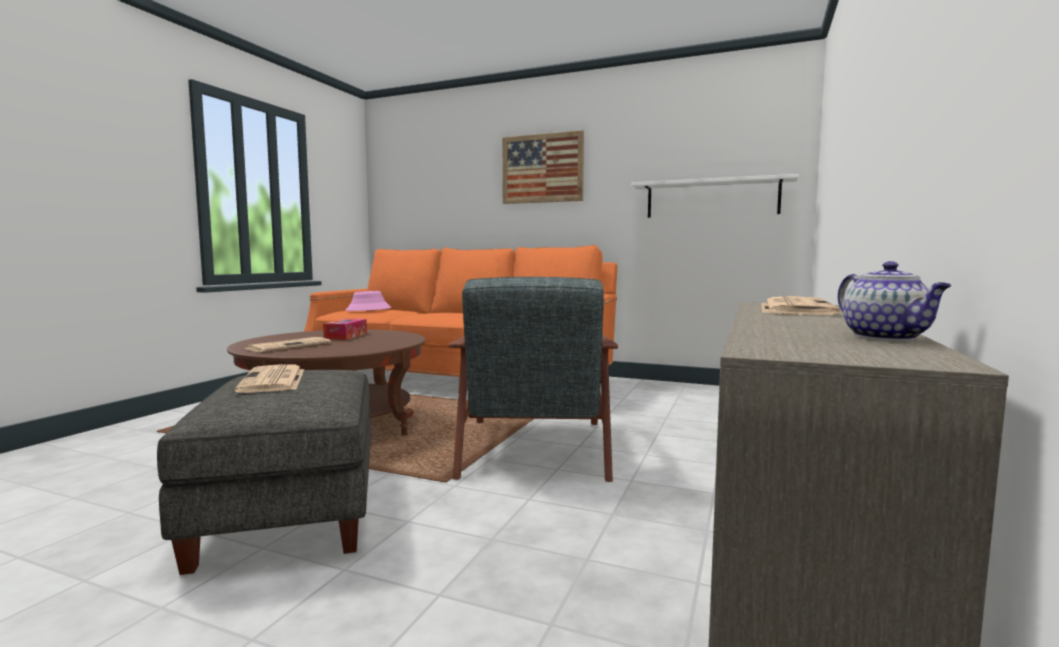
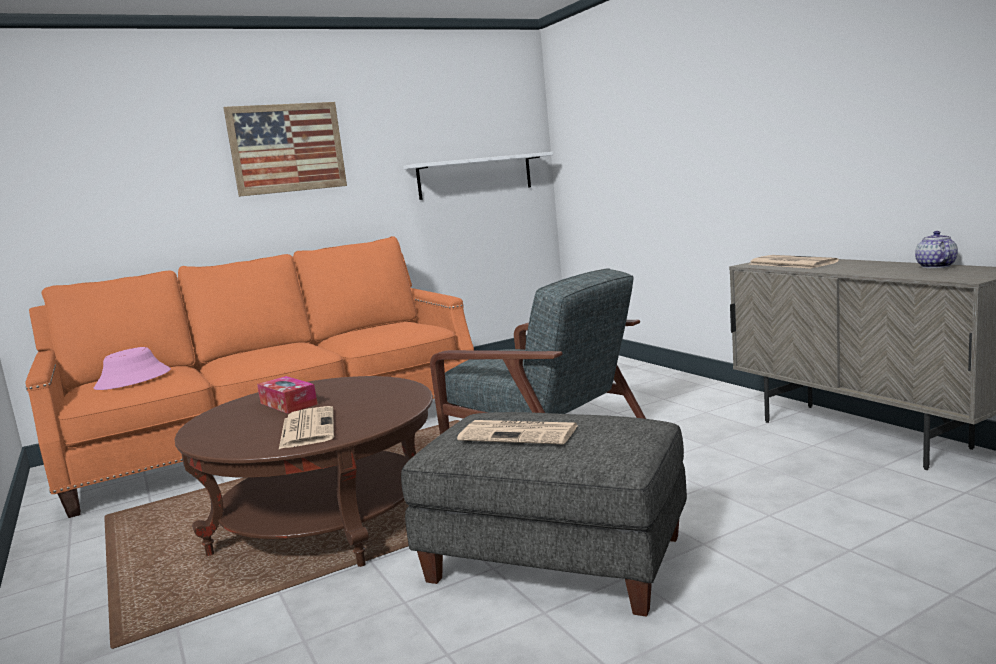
camera: 50 degrees left, 5 degrees up
(887, 337) = (935, 266): teapot -> teapot turned 105 degrees counterclockwise

